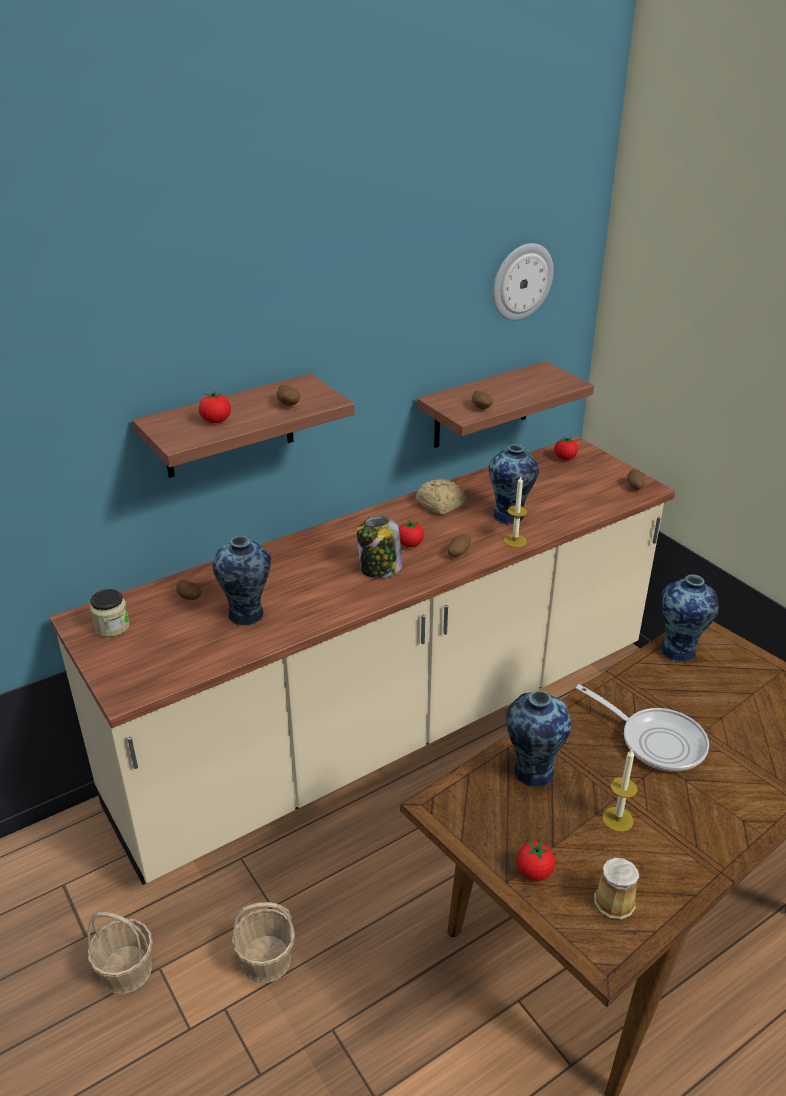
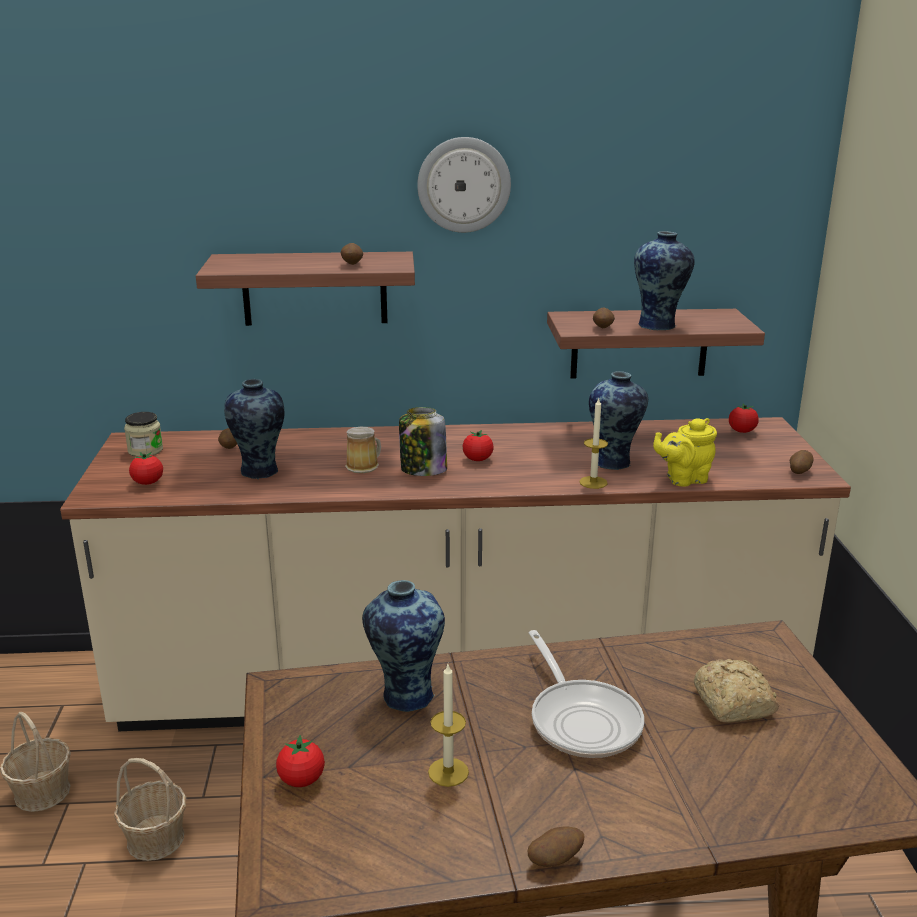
camera: 30 degrees right, 10 degrees down
(216, 421) = (272, 264): tomato -> tomato (148, 482)
(441, 505) = (550, 438): bread -> bread (732, 704)
(458, 553) = (518, 477): potato -> potato (555, 860)
(521, 281) = (699, 201): wall clock -> wall clock (464, 185)
(570, 517) = (683, 479): none -> yellow teapot
(615, 899) = (354, 842): mug -> mug (364, 466)
(679, 650) = (714, 648): vase -> vase (659, 325)

